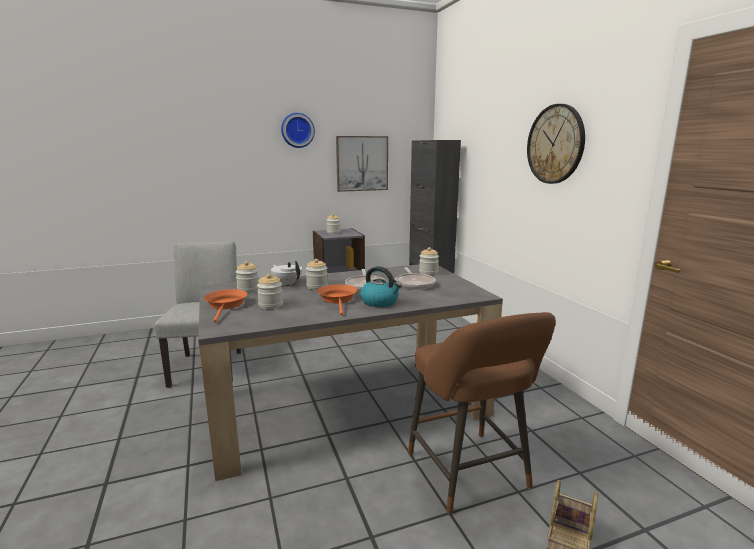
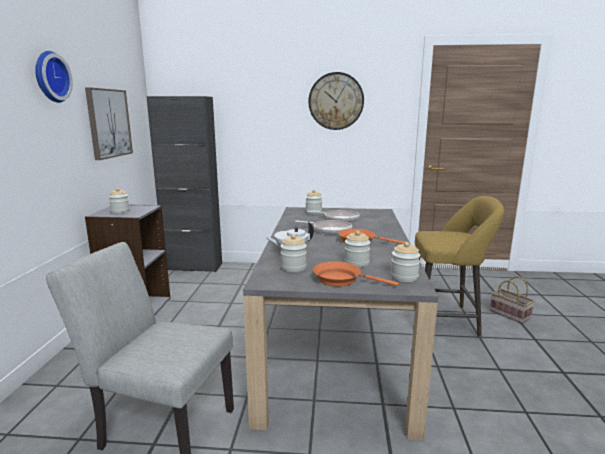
camera: 65 degrees left, 0 degrees up
(317, 286) = (314, 243): jar -> jar (404, 277)
(380, 302) = (376, 232): kettle -> none
(471, 475) = (446, 320): brown stool -> yellow stool

